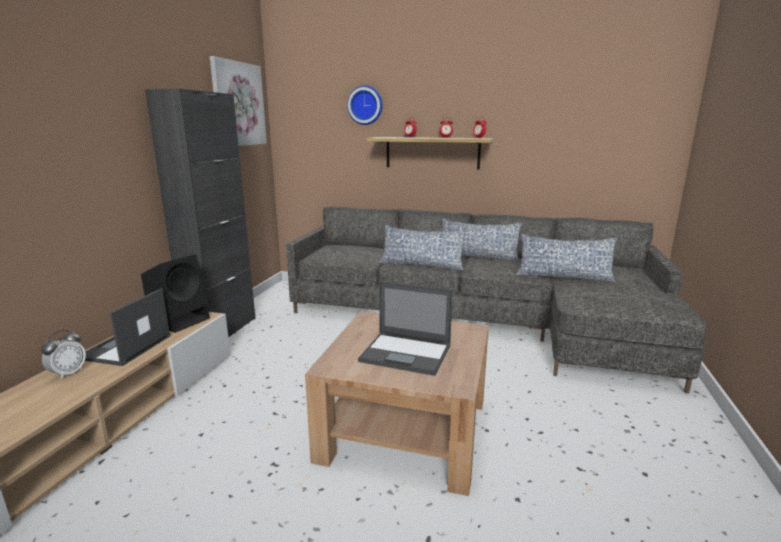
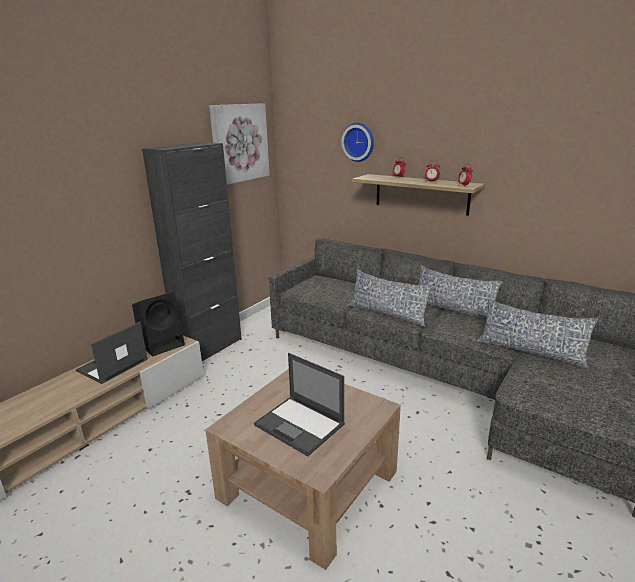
camera: 20 degrees right, 5 degrees up
(68, 373) = (65, 384): alarm clock -> none

